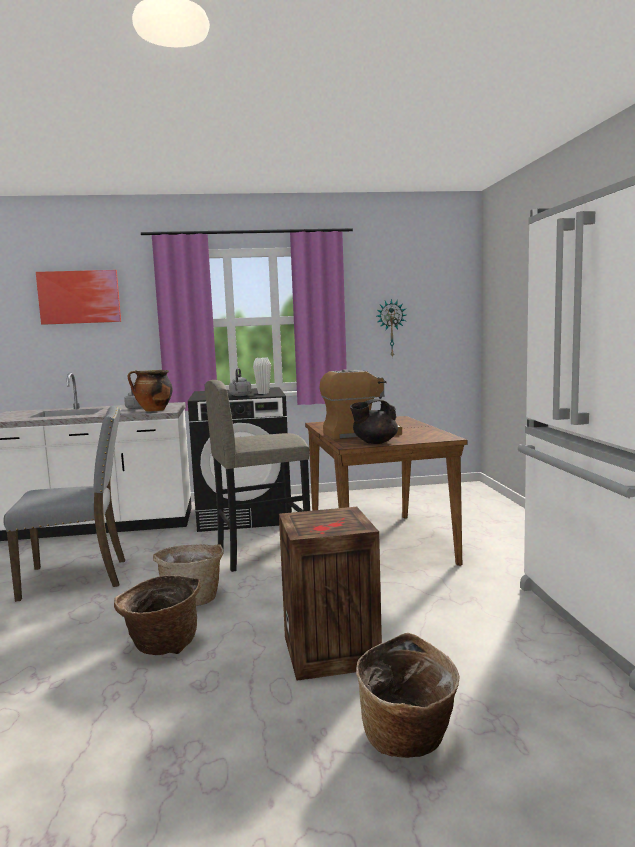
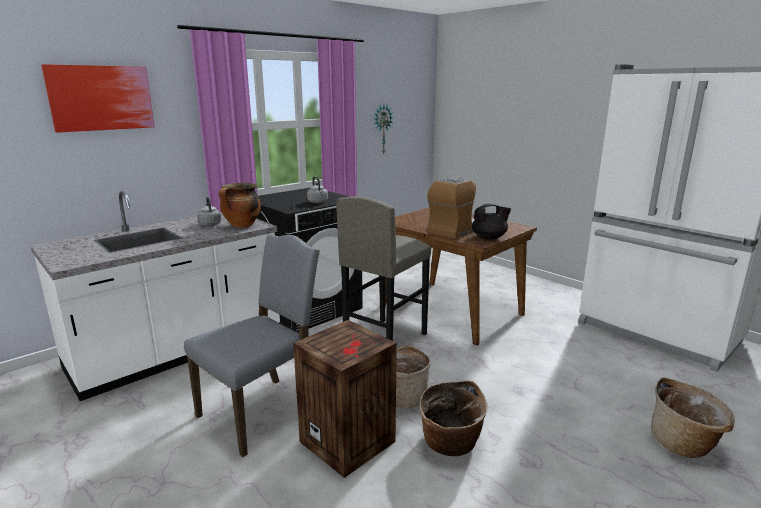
camera: 35 degrees left, 10 degrees up
(263, 393) = (330, 197): white vase -> none
(333, 652) = (560, 404): crate -> crate (349, 441)
(374, 442) = (489, 238): black teapot -> black teapot turned 135 degrees counterclockwise

